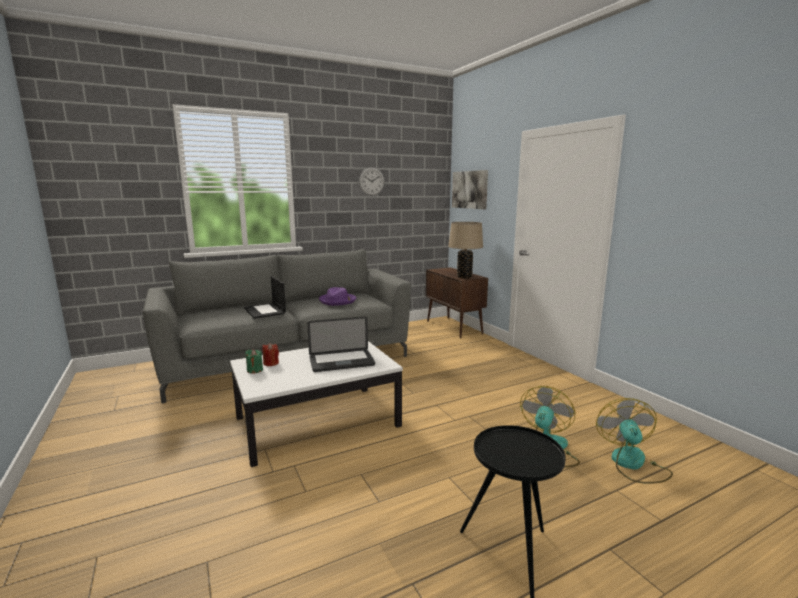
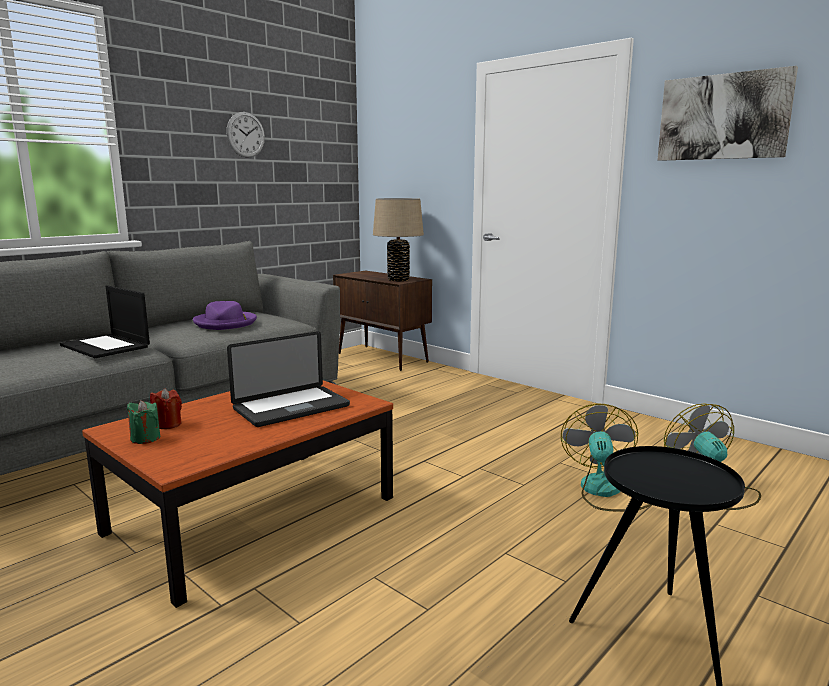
camera: 20 degrees left, 0 degrees up
(317, 421) = (253, 514): white coffee table -> brown coffee table
(470, 189) = (393, 152): picture -> picture (723, 117)

